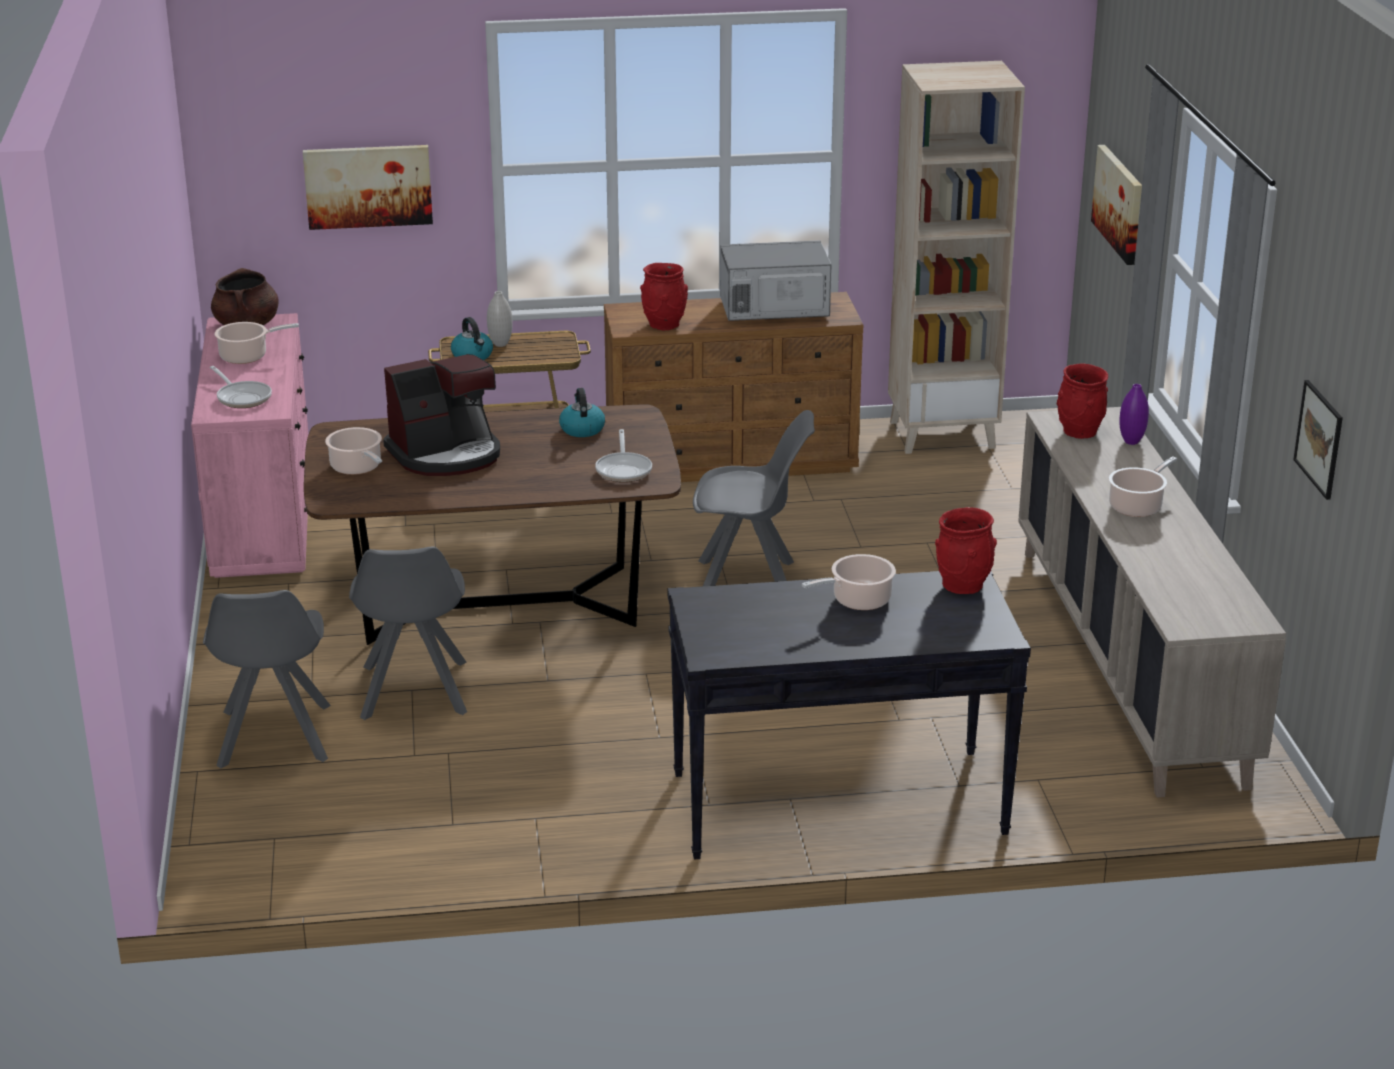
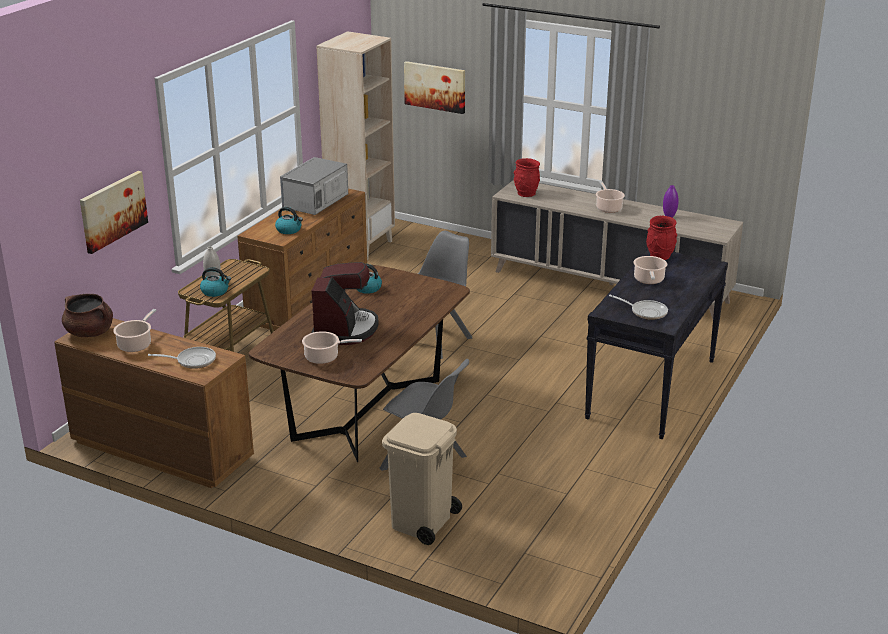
camera: 55 degrees left, 0 degrees up
(263, 517) = (160, 449): pink dresser -> brown dresser
(274, 738) = (421, 522): grey chair -> beige trash can
(624, 469) = (428, 292): frying pan -> frying pan (646, 312)
(664, 324) = (289, 230): red vase -> kettle
(1131, 441) = (549, 188): purple vase -> purple vase (669, 217)
(1319, 439) = (714, 134): picture -> none

